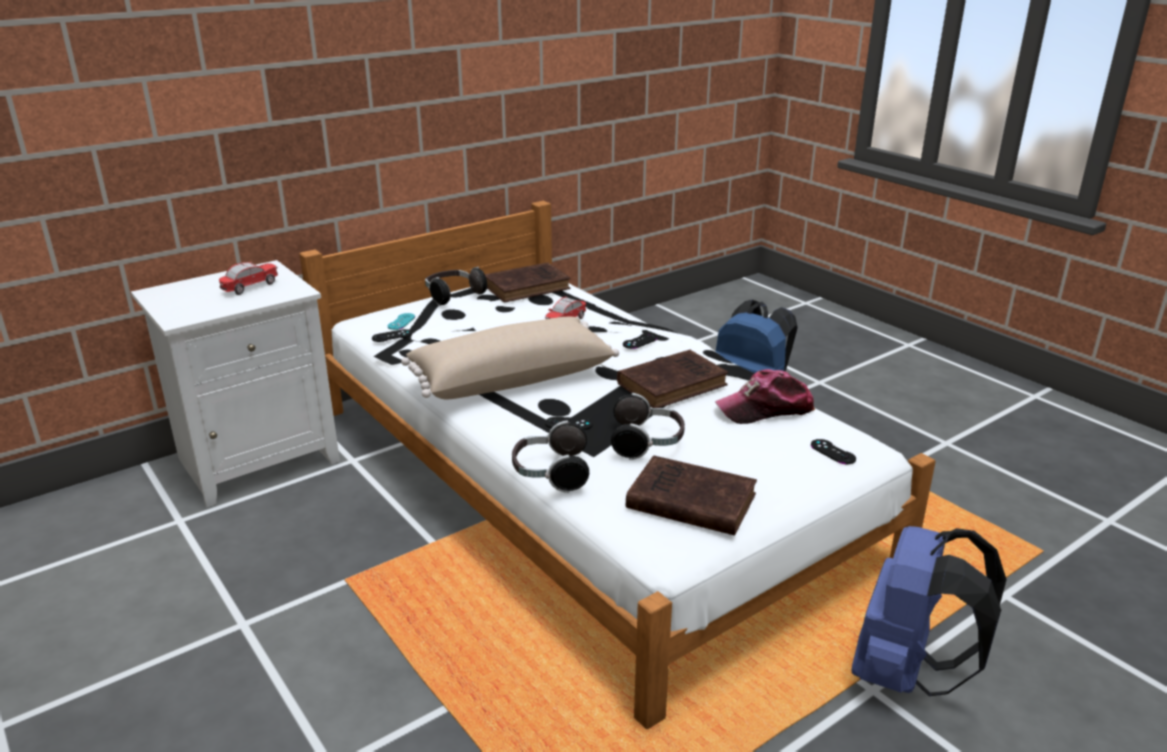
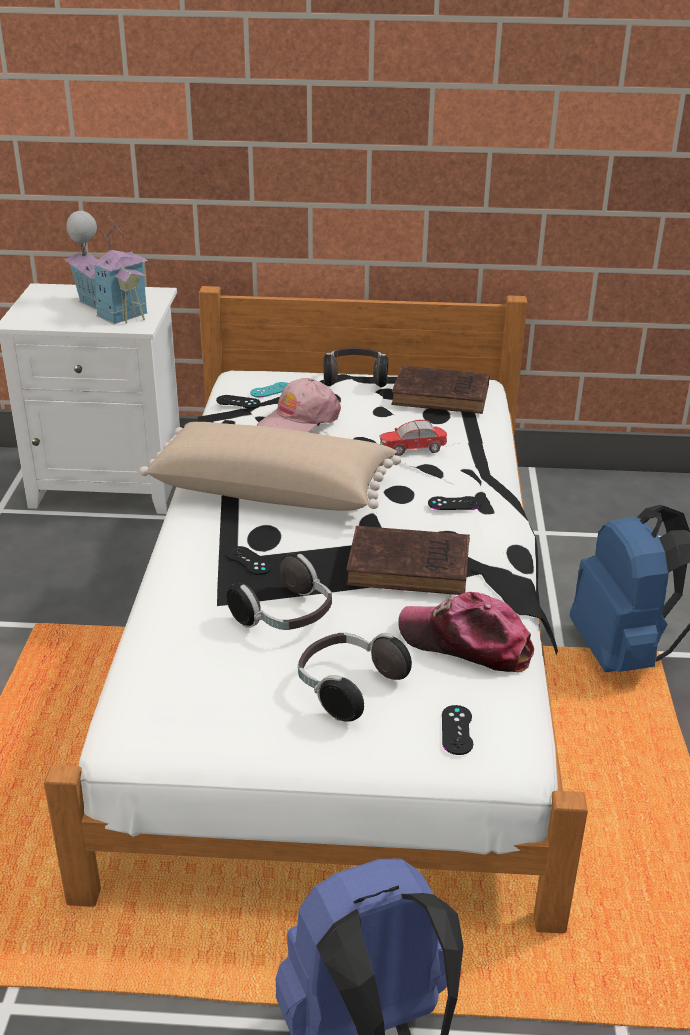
camera: 40 degrees right, 5 degrees up
(250, 287) = (111, 309): toy car -> toy house
(458, 332) = (299, 420): none -> pink cap
(550, 473) = (156, 602): headphones -> headphones (347, 687)
(687, 501) = (224, 696): brown book -> none

